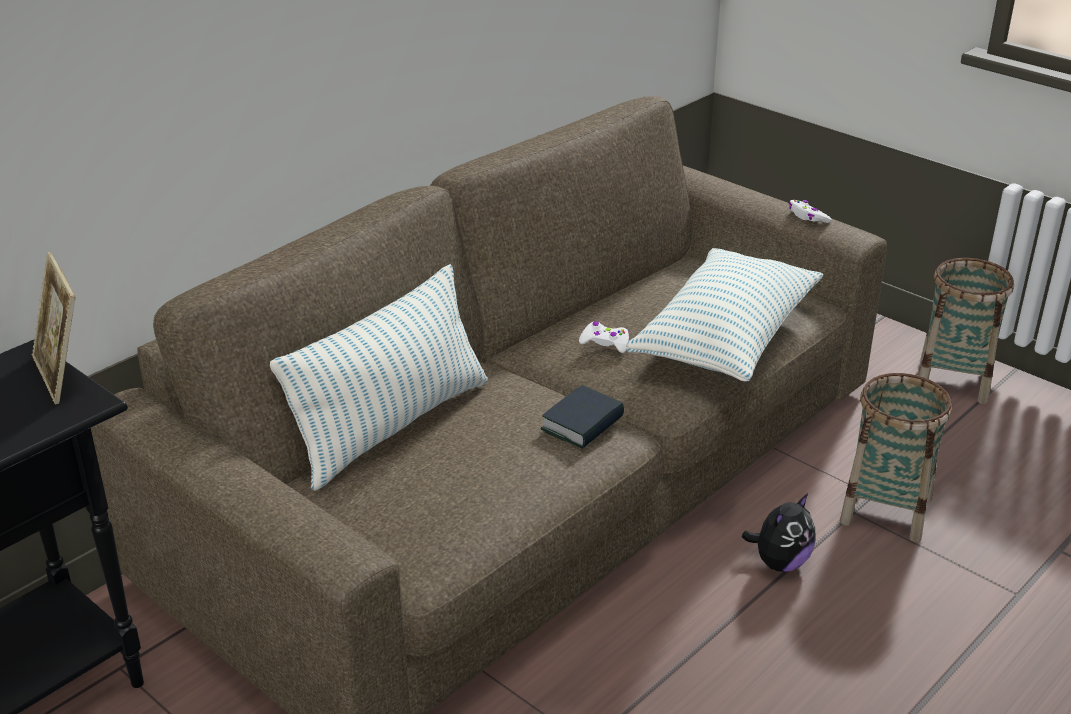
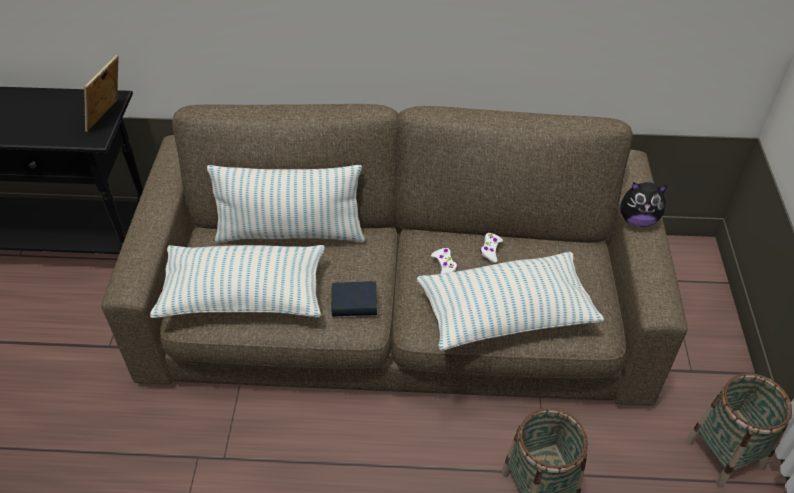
camera: 50 degrees right, 15 degrees up
(458, 499) = (244, 295): none -> pillow
(780, 562) = (436, 461): plush toy -> plush toy (637, 220)
(807, 217) = (656, 274): white game controller -> white game controller (490, 250)

